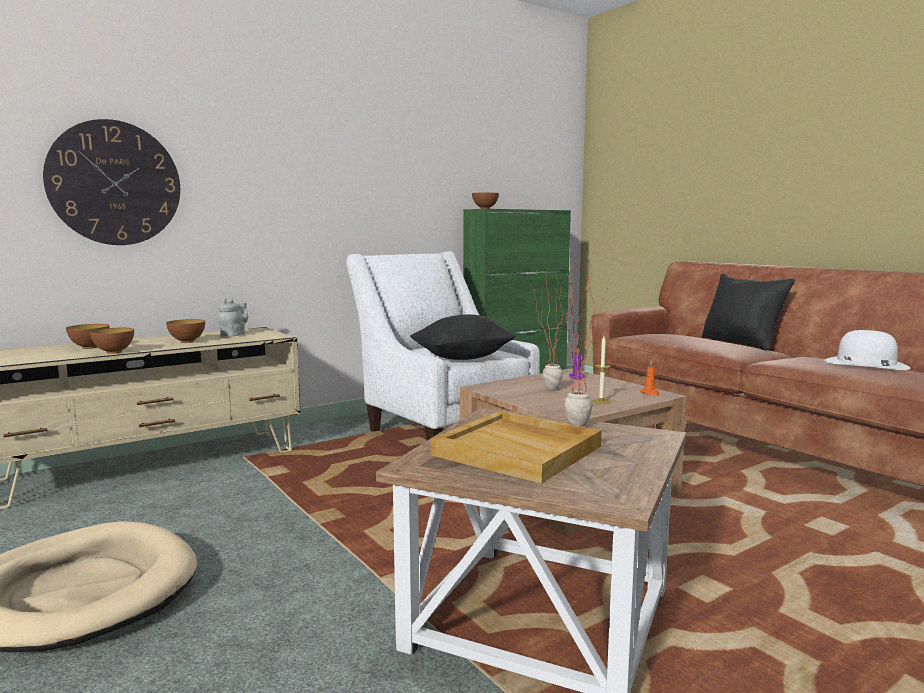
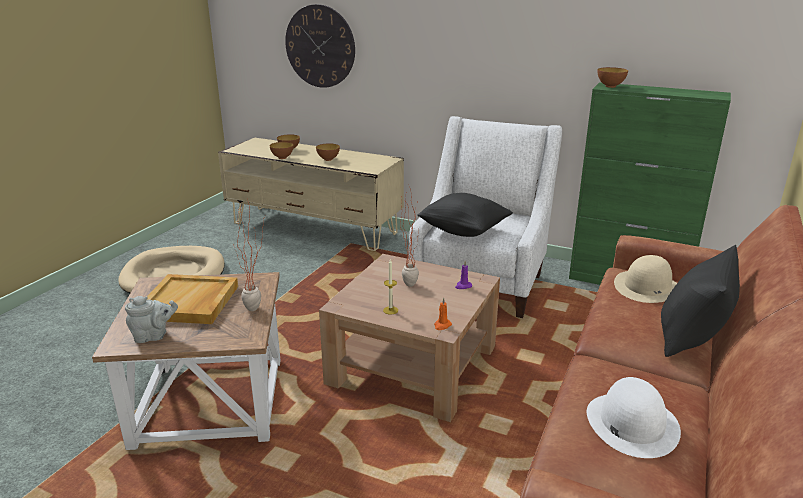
camera: 60 degrees right, 15 degrees up
(234, 334) = (364, 160): grey teapot -> grey teapot (153, 336)
(665, 334) = (647, 287): none -> beige hat

